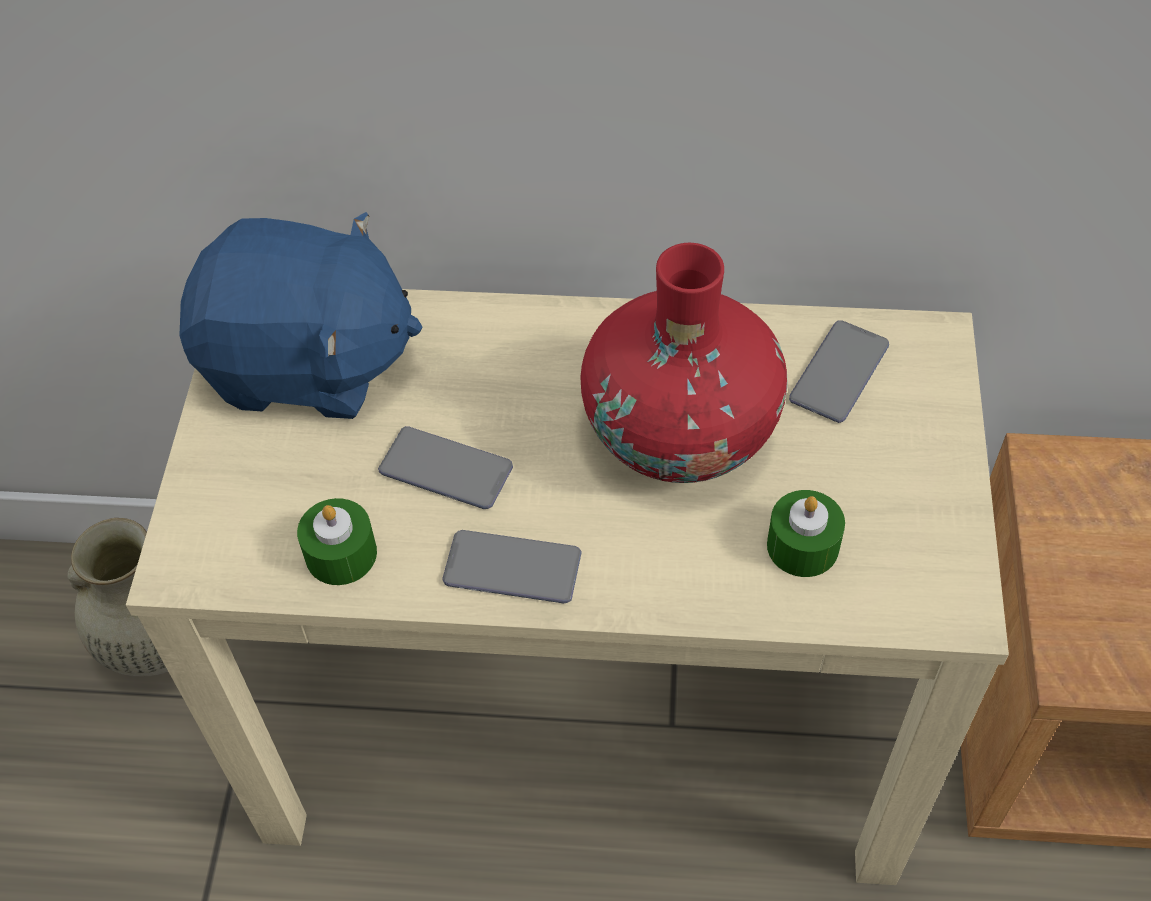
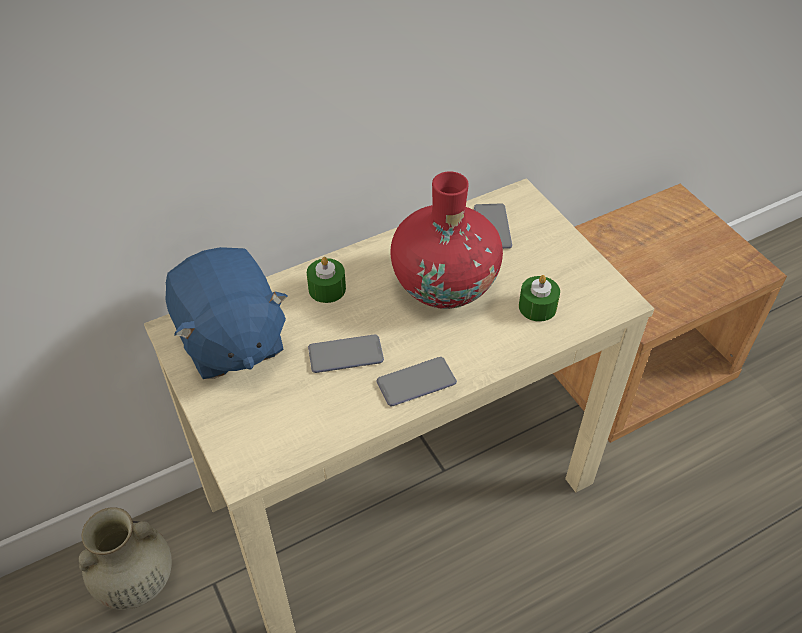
camera: 35 degrees left, 5 degrees down
(308, 365) = (230, 340): blue plush toy -> blue plush toy turned 90 degrees clockwise
(341, 554) = (325, 420): green candle -> green candle (327, 289)

